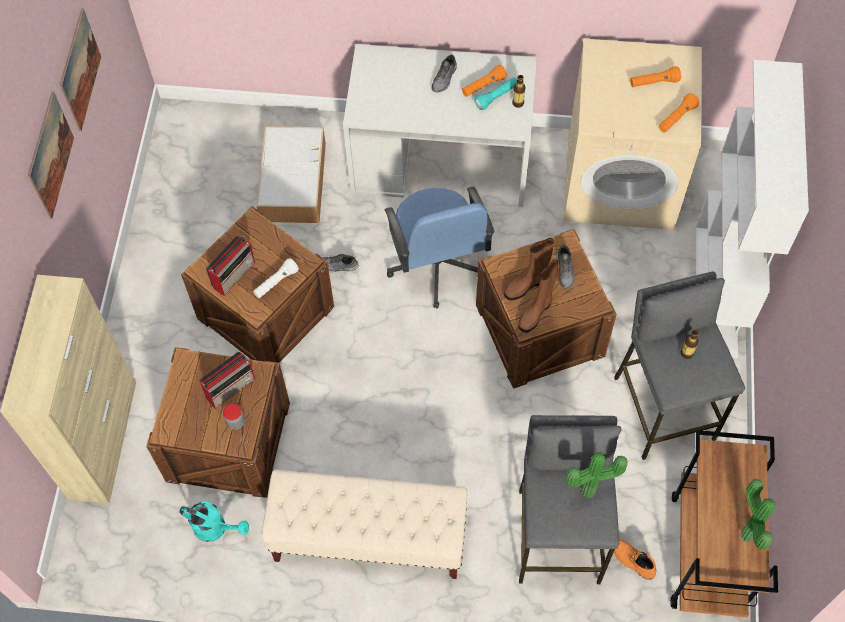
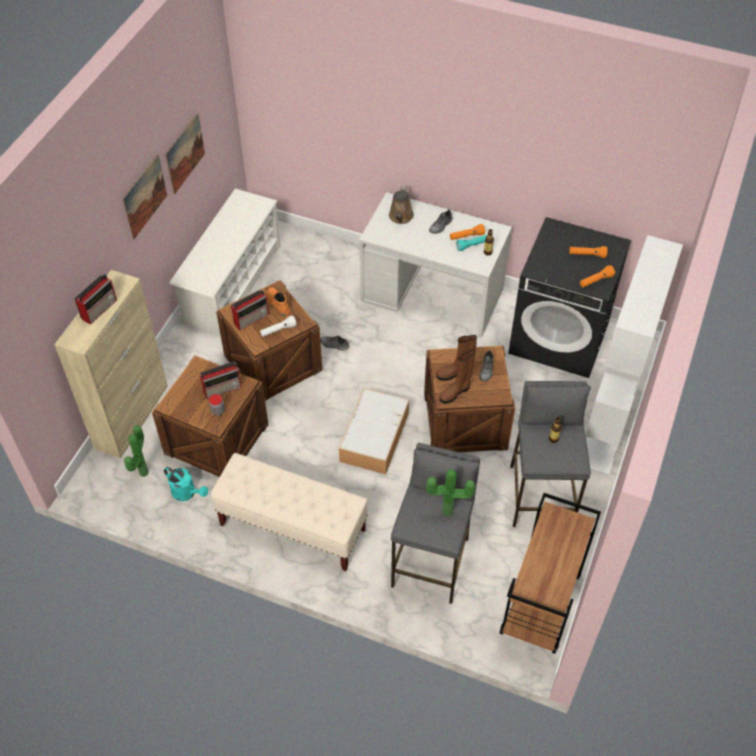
camera: 15 degrees right, 10 degrees down
(44, 340) = (100, 309): none -> radio
(171, 210) = (232, 284): none -> white shoe rack
(293, 181) = (322, 284): storage box -> storage box (374, 436)
(387, 78) = (400, 217): none -> brown watering can
(436, 265) = (405, 361): blue office chair -> none
(621, 182) = (560, 337): beige washing machine -> black washing machine
(632, 561) = (481, 594): orange boot -> orange boot (277, 304)
(744, 535) = (557, 575): potted plant -> potted plant (142, 472)

